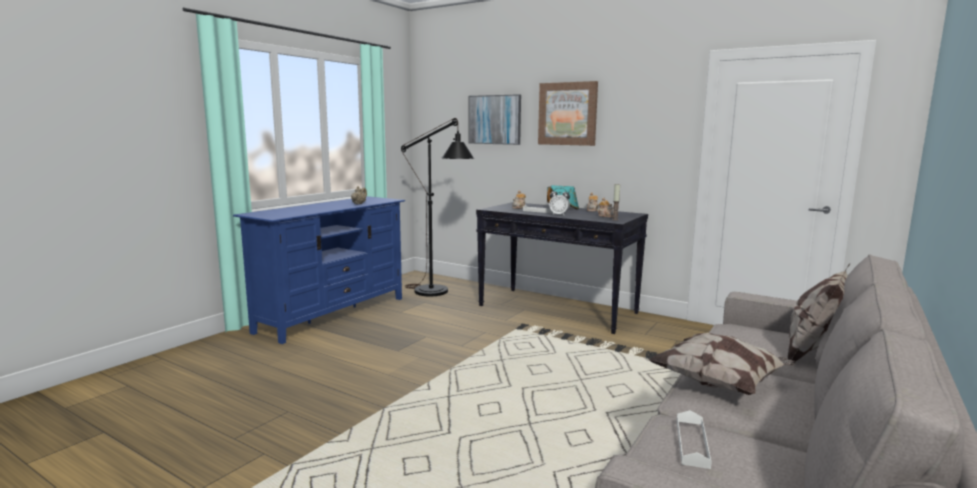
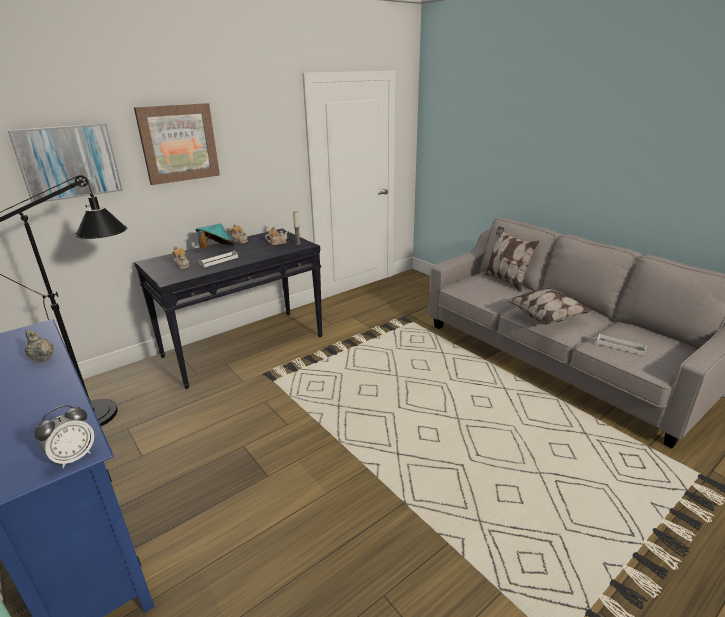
camera: 70 degrees left, 15 degrees up
(559, 215) = (249, 257): alarm clock -> alarm clock (74, 457)

